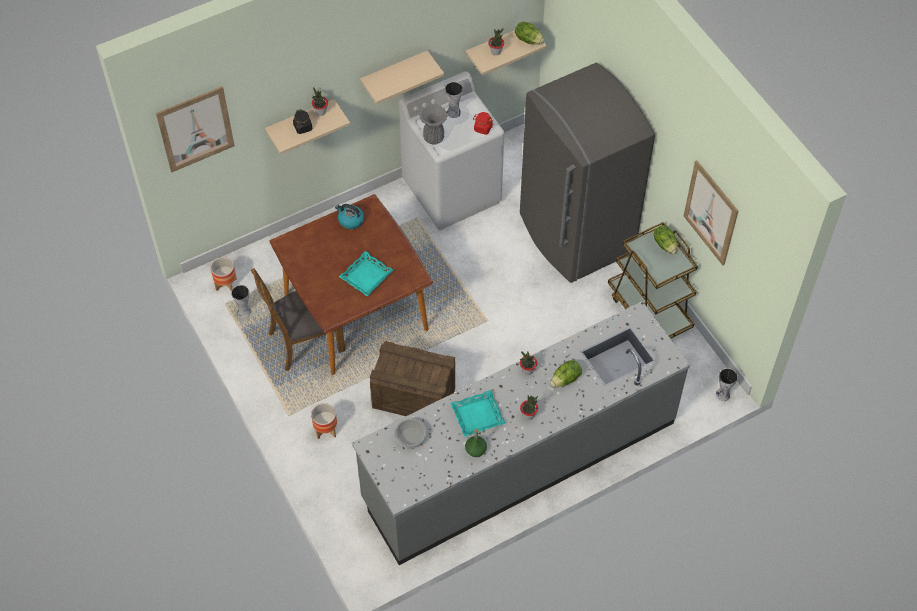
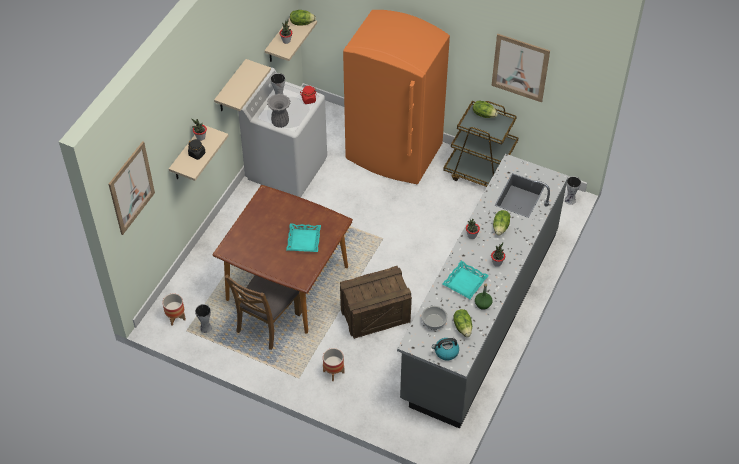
camera: 35 degrees left, 5 degrees down
(350, 220) = (260, 210): kettle -> kettle (446, 352)
(434, 461) = (463, 327): none -> lettuce
(575, 235) = (394, 153): grey fridge -> orange fridge

